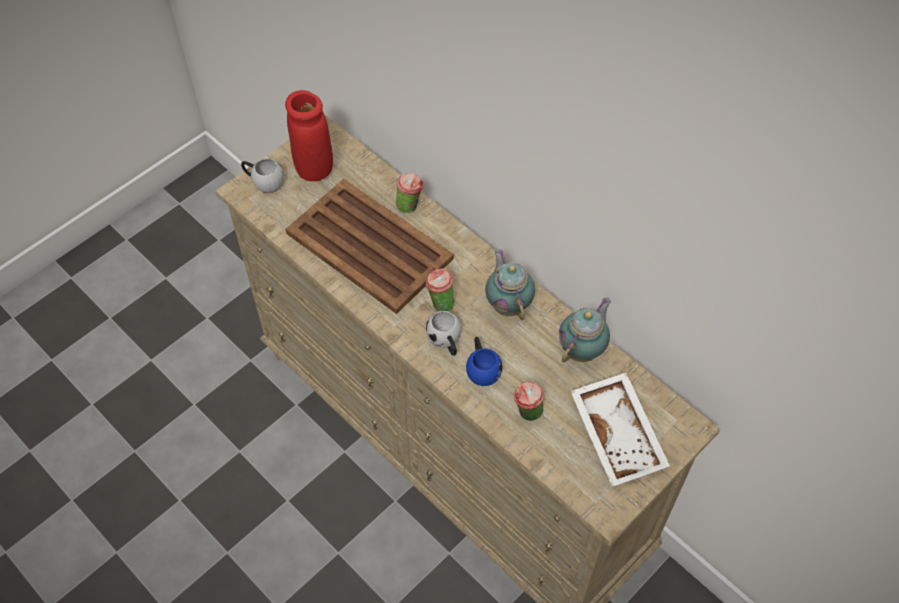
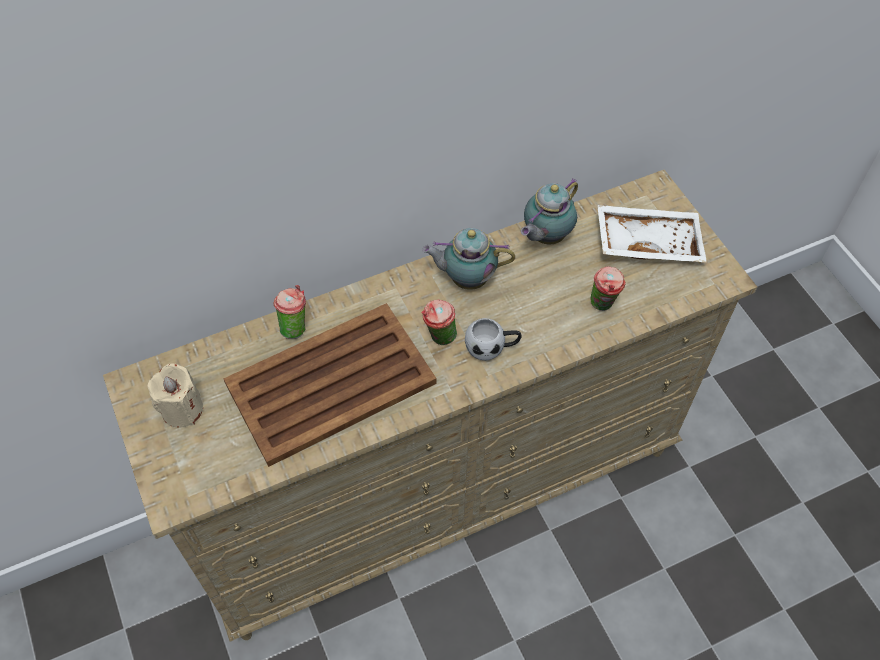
camera: 70 degrees left, 0 degrees up
(263, 182) = (172, 472): white mug -> none
(314, 168) = (182, 409): red vase -> beige candle
(481, 368) = (536, 326): blue mug -> none
(582, 349) = (545, 237): teapot -> teapot turned 105 degrees counterclockwise

